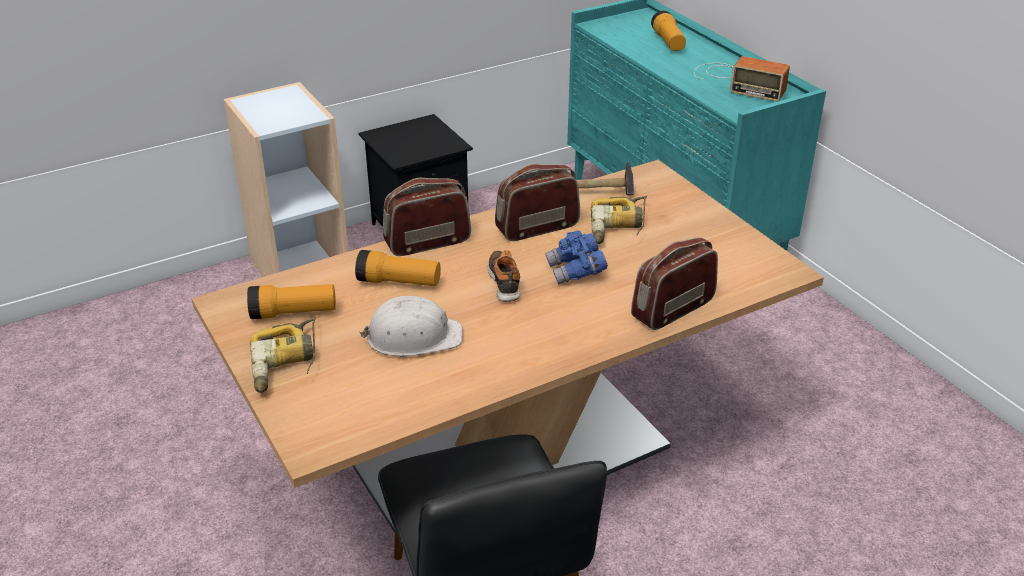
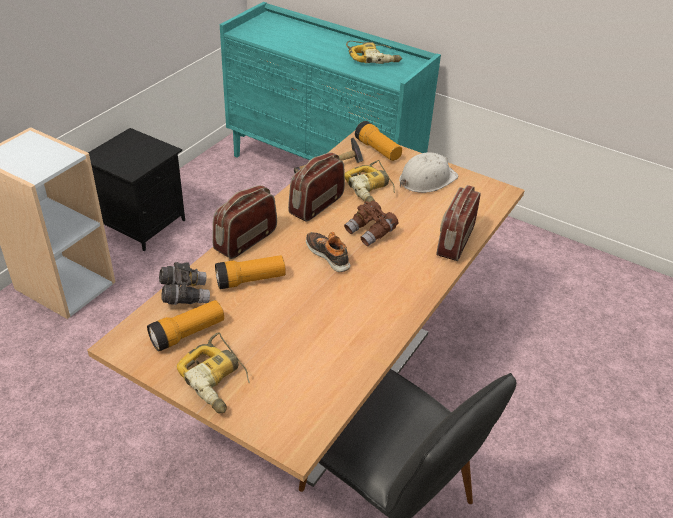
camera: 30 degrees left, 5 degrees up
(321, 276) = (184, 294): none -> grey binoculars
(413, 337) = (298, 322): white hard hat -> white hard hat (426, 179)
(576, 271) = (371, 232): blue binoculars -> brown binoculars
(668, 42) = (303, 36): flashlight -> flashlight (378, 150)
(737, 81) = (373, 58): radio -> power drill

